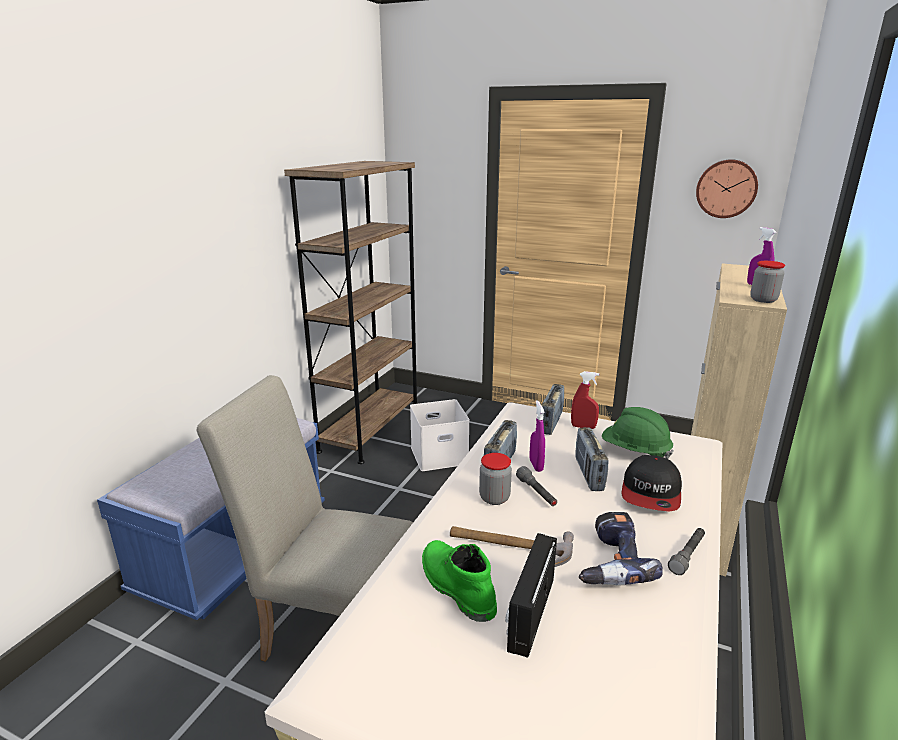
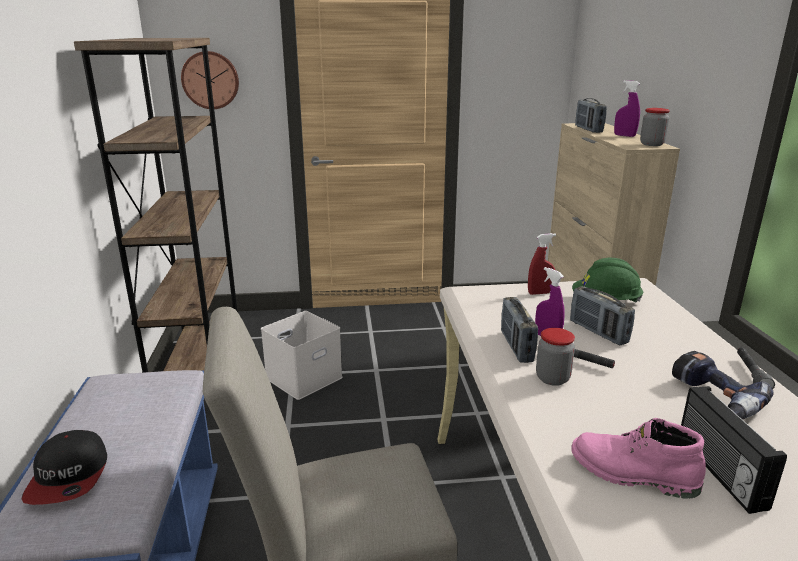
camera: 30 degrees left, 0 degrees up
(455, 587) = (632, 475): green boot -> pink boot
(509, 545) = (622, 416): hammer -> none
(551, 423) = (509, 296): radio -> radio (588, 129)
(651, 493) = (662, 333): cap -> cap (69, 477)
(726, 188) = (526, 57): wall clock -> wall clock (210, 80)

